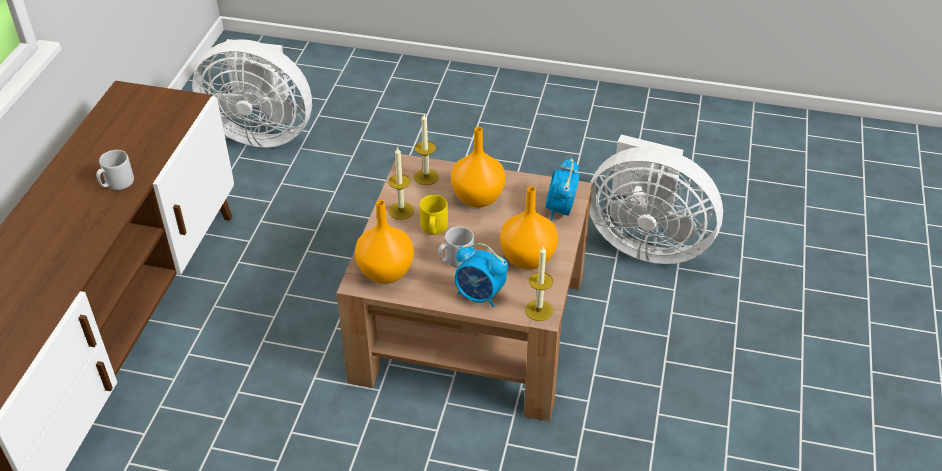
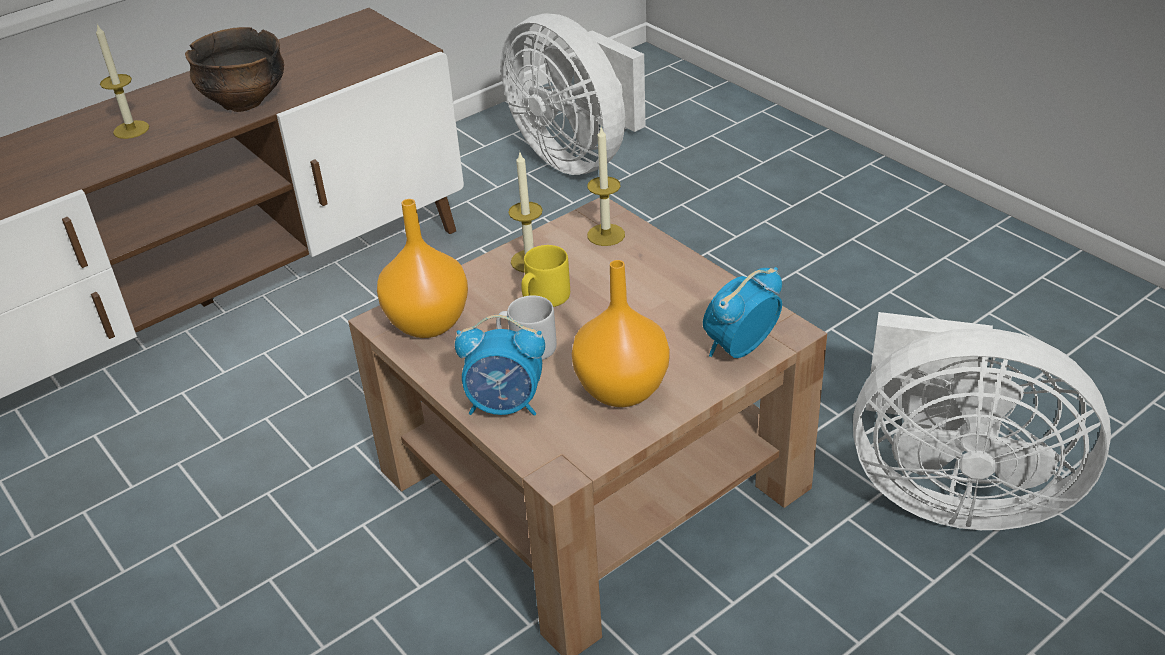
camera: 40 degrees right, 5 degrees down
(116, 183) = (244, 101): grey mug -> bowl
(479, 198) = (644, 286): orange vase -> none
(479, 295) = (505, 406): alarm clock -> alarm clock turned 60 degrees counterclockwise
(539, 310) = (559, 464): candle -> candle (131, 129)
(646, 242) = (951, 492): white fan -> white fan turned 45 degrees counterclockwise

